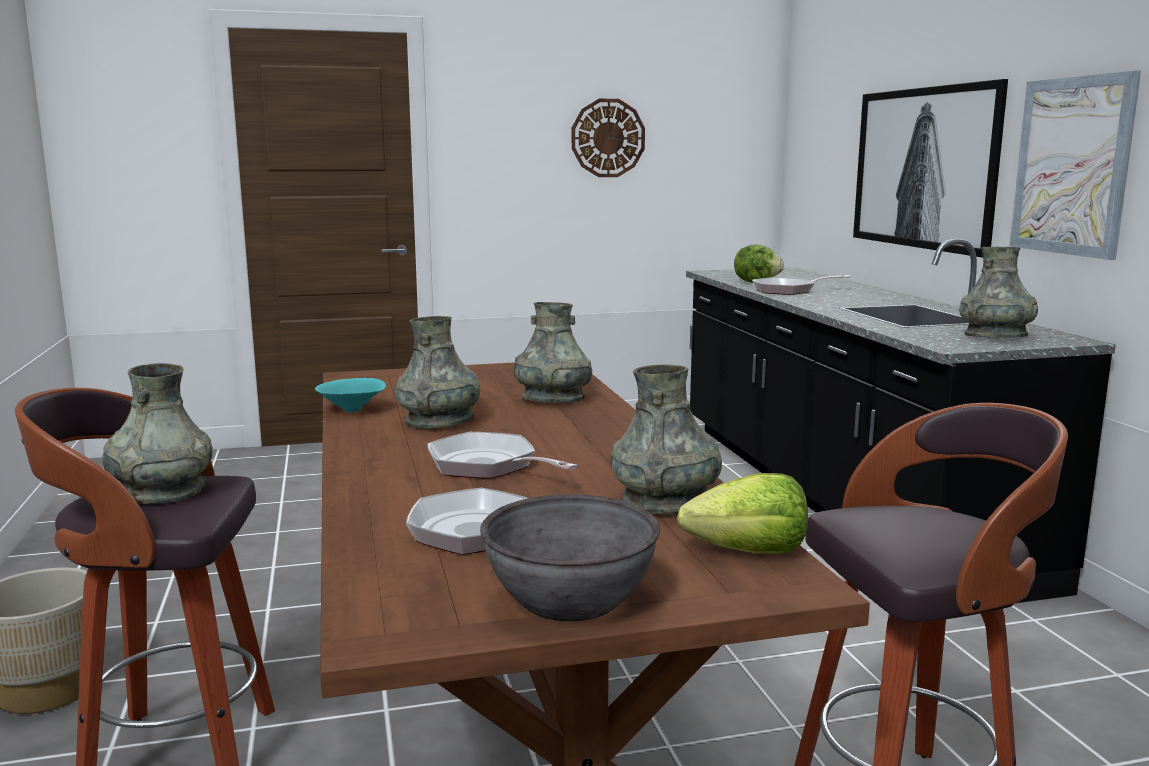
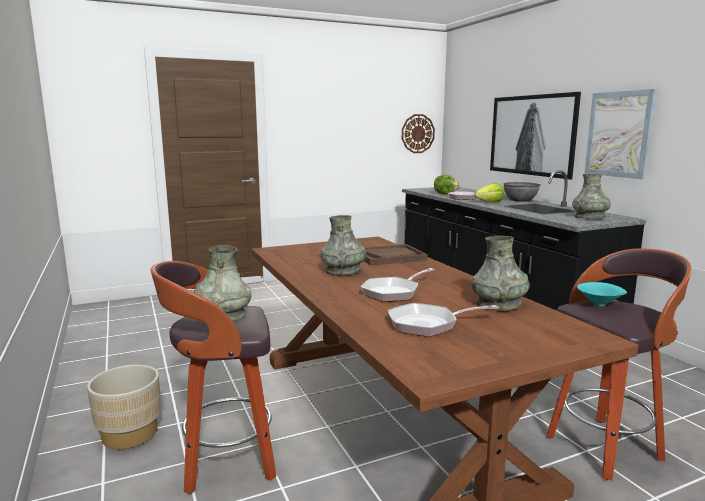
camera: 10 degrees left, 0 degrees up
(353, 411) = (291, 268): turquoise bowl -> turquoise bowl (600, 304)
(488, 466) = (393, 292): frying pan -> frying pan turned 75 degrees counterclockwise
(553, 398) = (389, 257): grey vase -> brown tray
(570, 600) = (504, 354): grey bowl -> grey bowl (520, 200)
(608, 138) = (358, 119): wall clock -> wall clock (417, 133)
(749, 552) = (562, 325): lettuce -> lettuce (490, 202)

